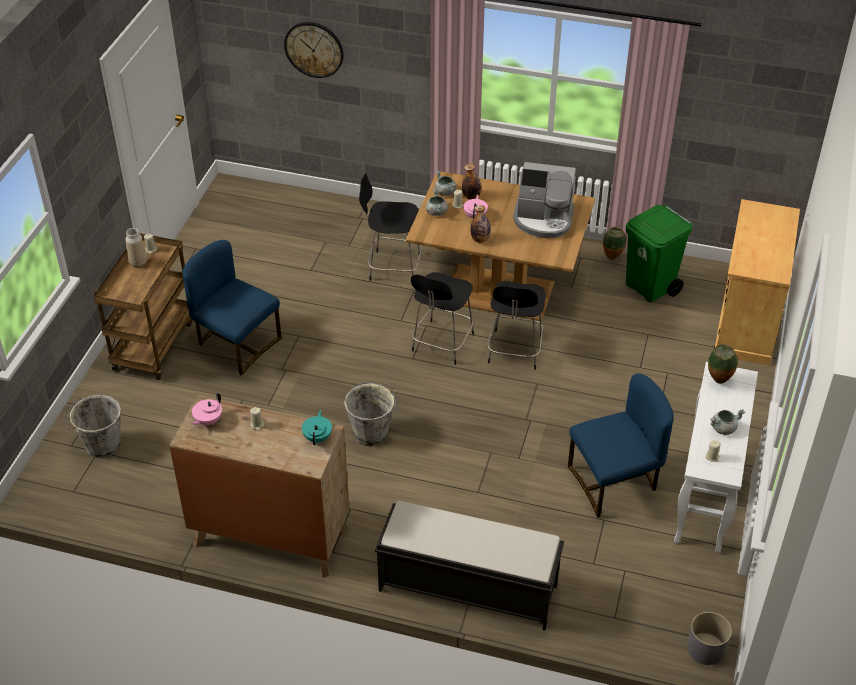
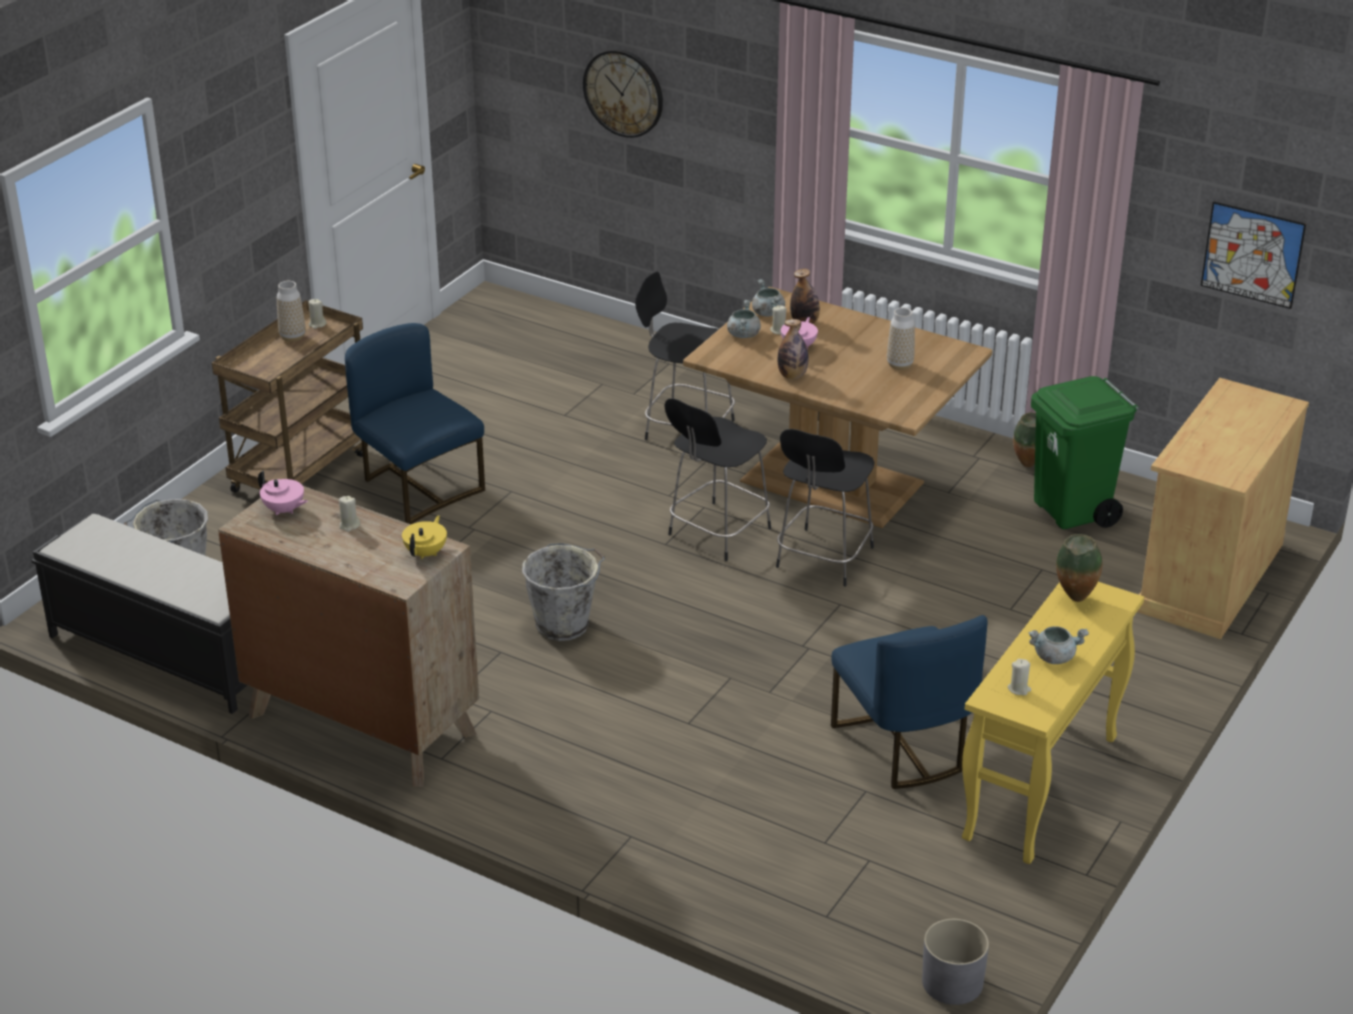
camera: 15 degrees right, 10 degrees down
(208, 421) = (284, 510): pink teapot -> pink teapot turned 105 degrees counterclockwise
(318, 437) = (426, 553): turquoise teapot -> yellow teapot
(466, 587) = (618, 836): black bench -> black bench (164, 652)
(543, 220) = (899, 365): coffee machine -> vase
(614, 482) = (903, 747): blue chair -> blue chair turned 75 degrees clockwise
(706, 496) = (1040, 789): white console table -> yellow console table
(758, 121) = (1252, 254): none -> picture

